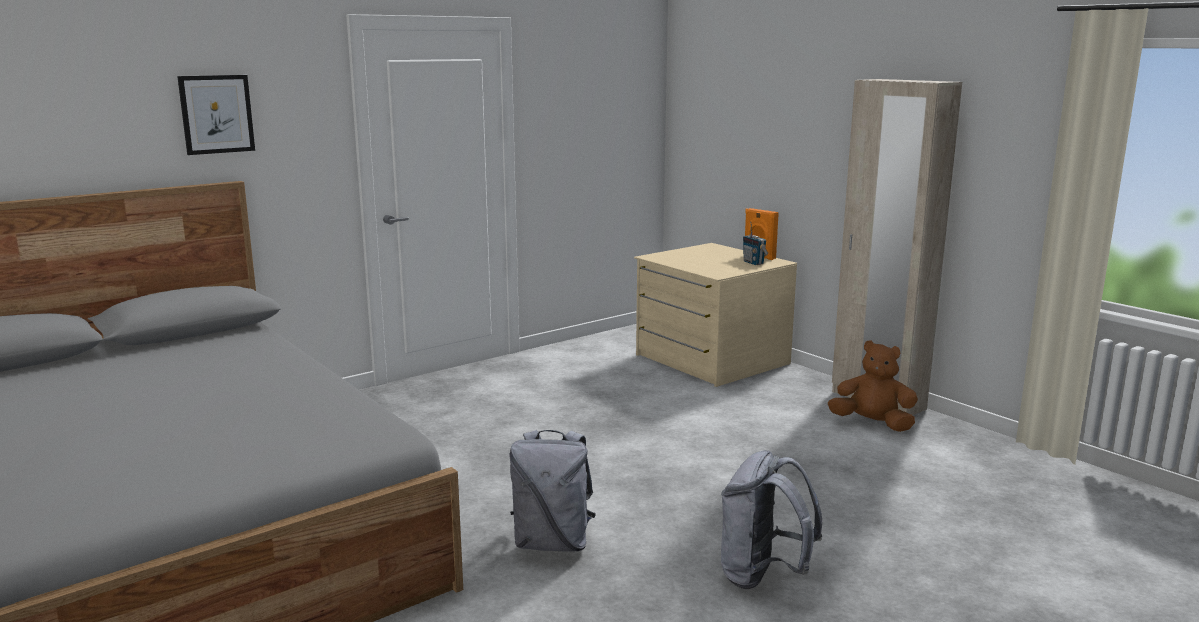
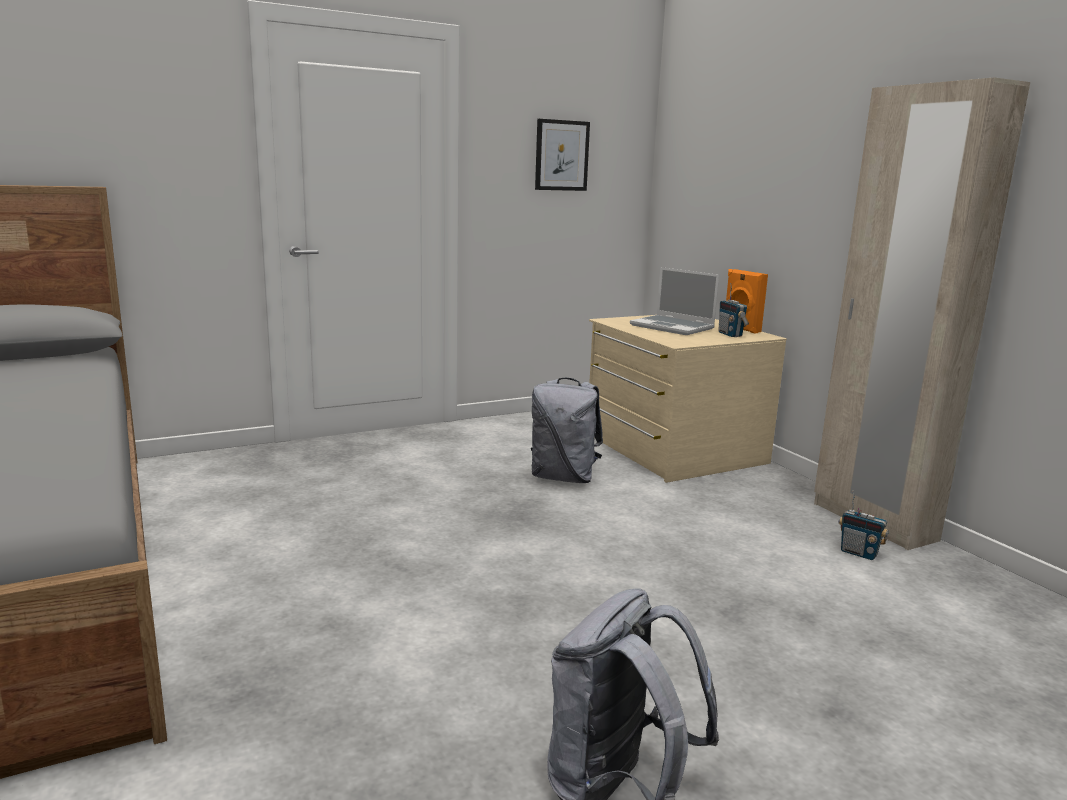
camera: 10 degrees right, 0 degrees up
(216, 114) = (76, 104): picture -> picture (561, 155)
(553, 543) = (340, 679): grey backpack -> grey backpack (564, 477)
(706, 259) = (673, 327): none -> laptop
(872, 424) = (859, 553): brown plush toy -> radio

